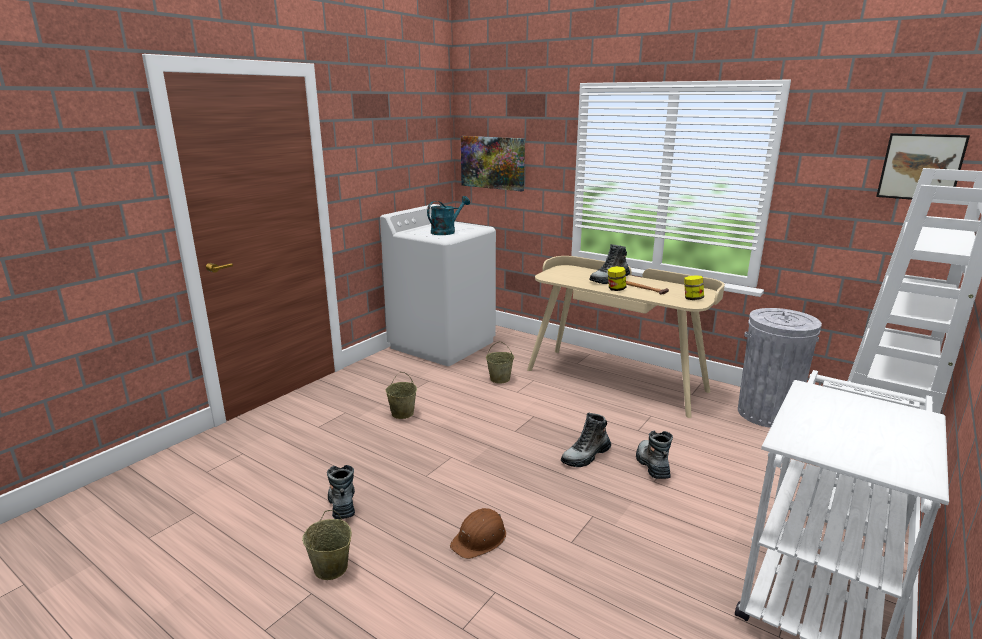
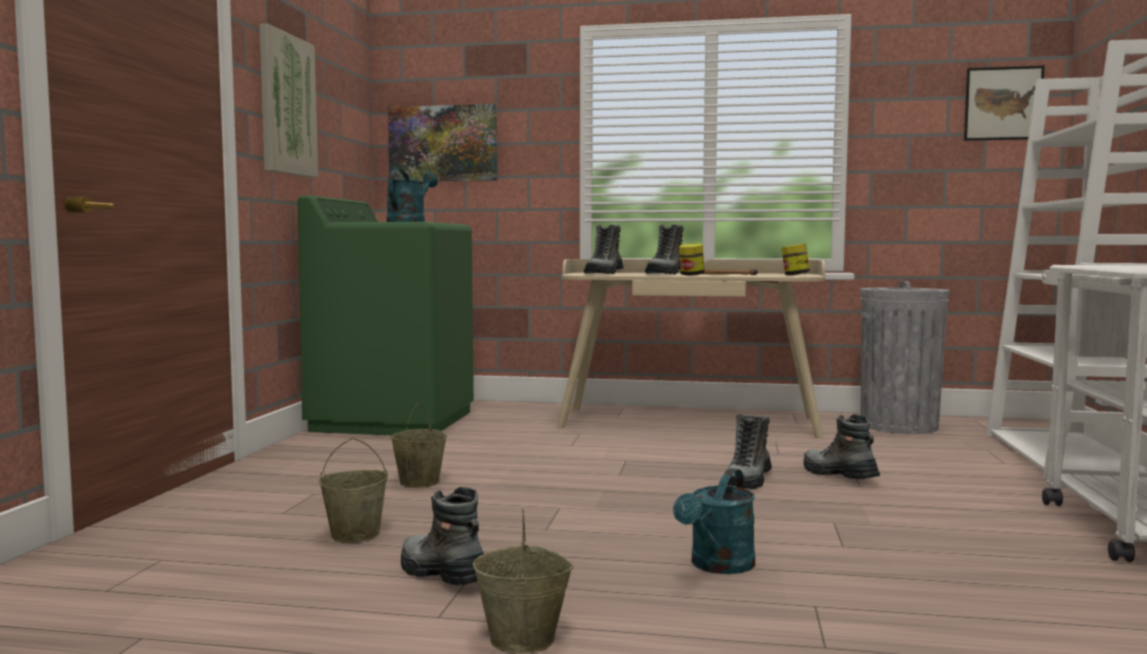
camera: 25 degrees left, 15 degrees down
(370, 160) = (286, 105): none -> picture
(443, 344) = (393, 420): white washing machine -> green washing machine
(480, 538) = (718, 566): brown hard hat -> turquoise watering can
(500, 379) = (529, 438): beige bucket -> beige bucket (356, 534)
(568, 274) = (604, 273): none -> boot

